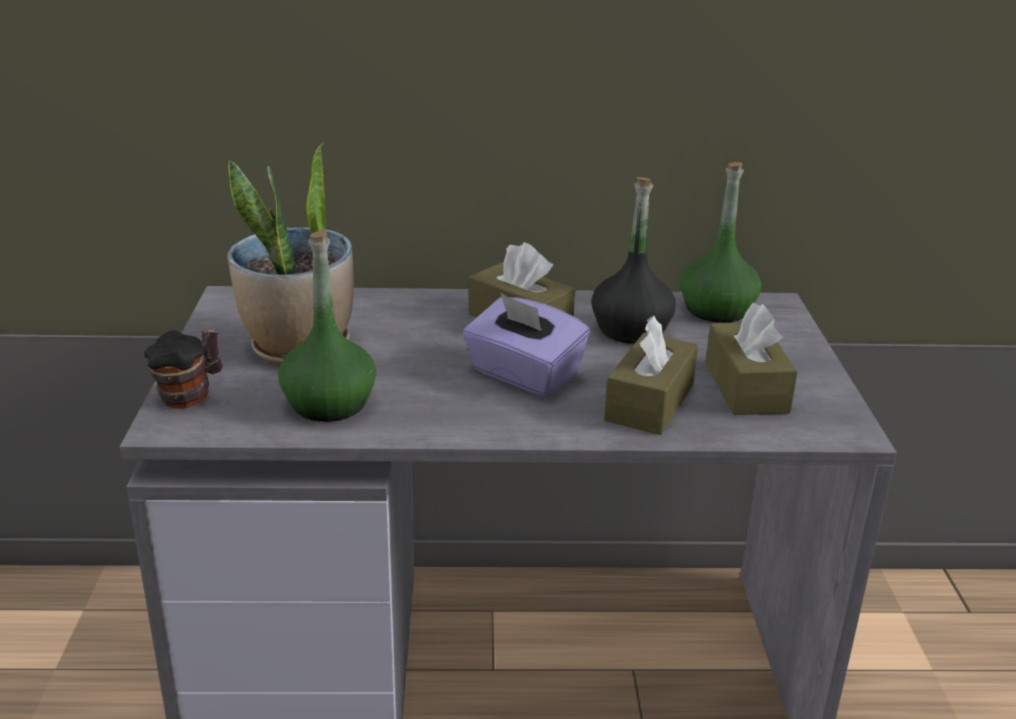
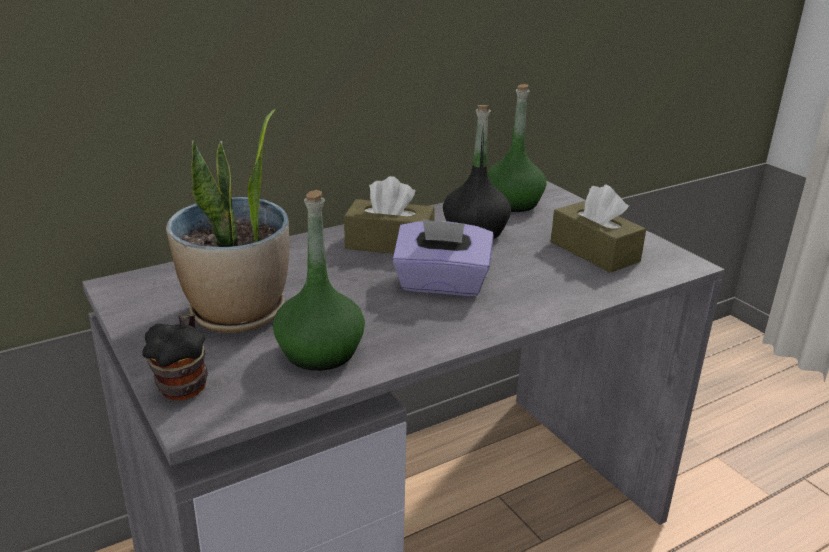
camera: 30 degrees left, 0 degrees up
(649, 402) = (549, 280): brown tissue box -> none

